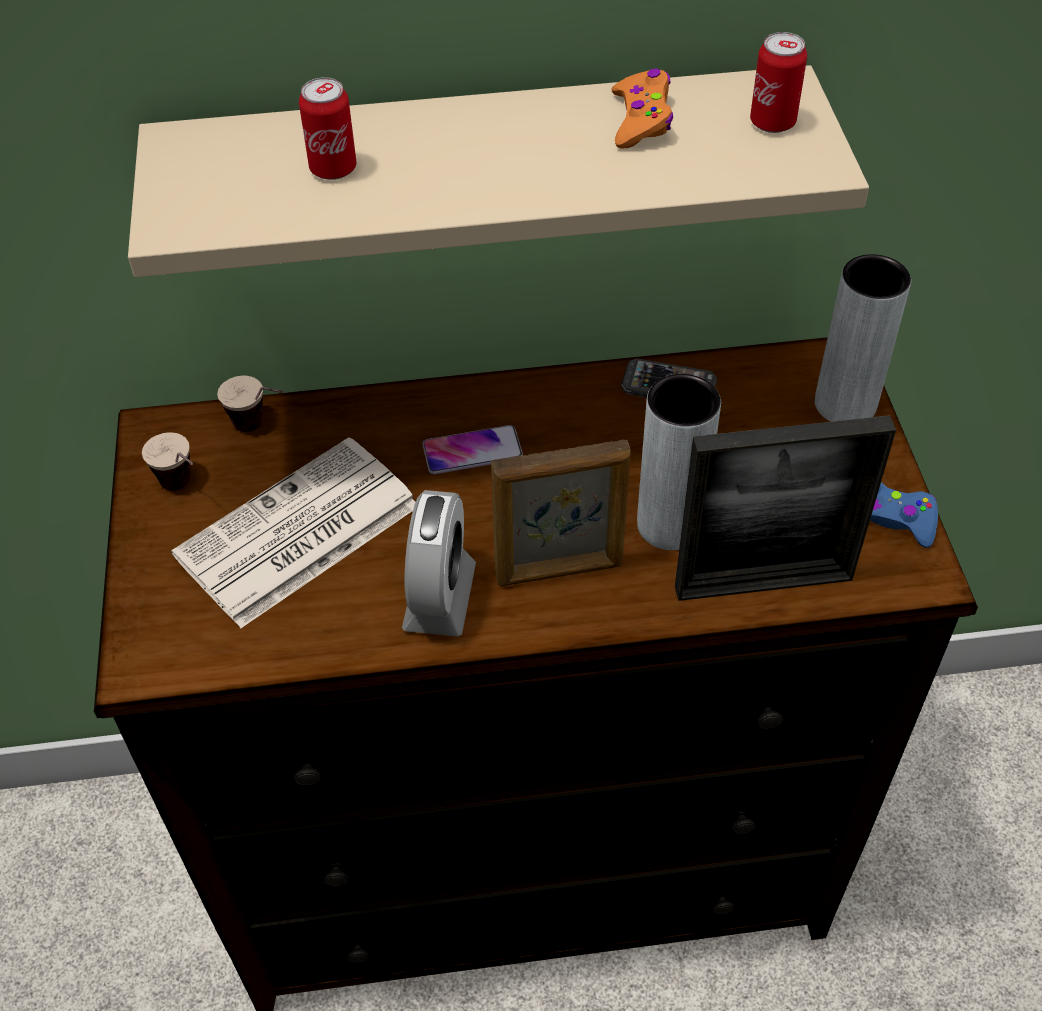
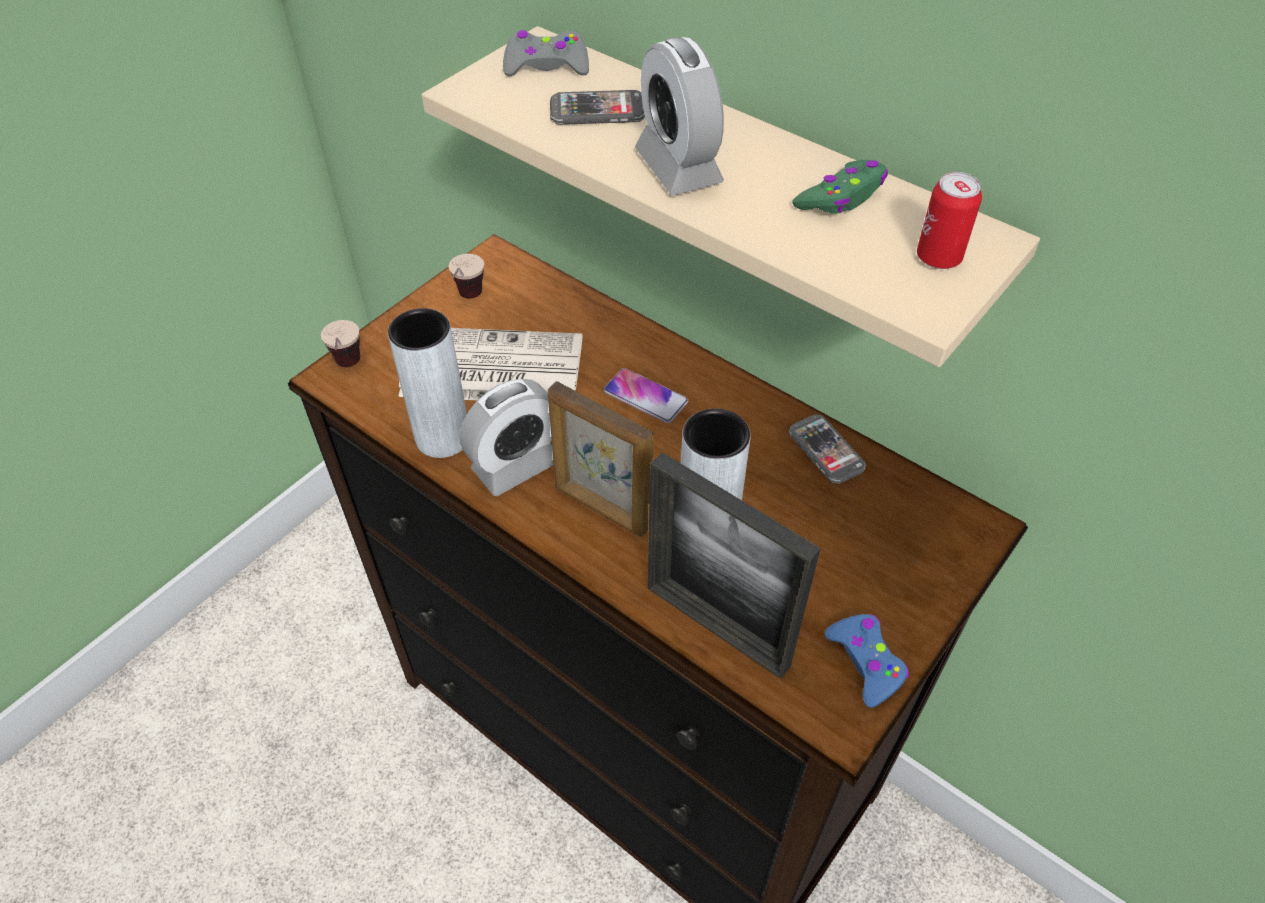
camera: 45 degrees right, 0 degrees up
(215, 156) = (546, 65): none -> grey game controller
(262, 429) = (548, 296): cup -> cup (348, 369)
(333, 169) = (597, 111): can -> phone
(480, 174) = (678, 167): none -> alarm clock
(641, 119) = (841, 197): orange game controller -> green game controller
(845, 404) = (941, 560): grey vase -> grey vase (443, 437)

